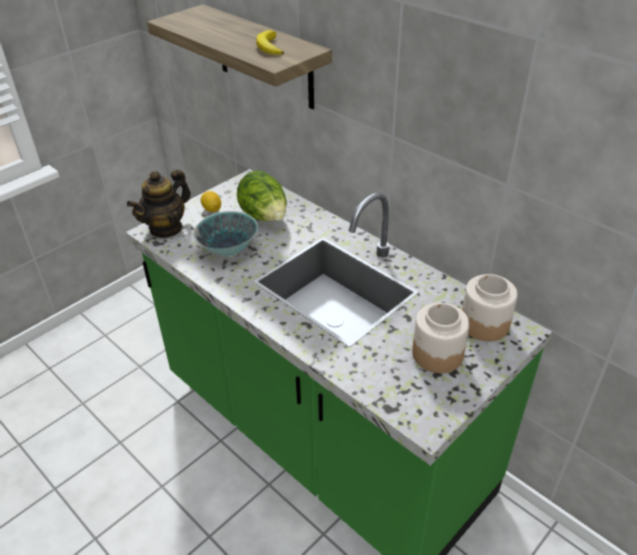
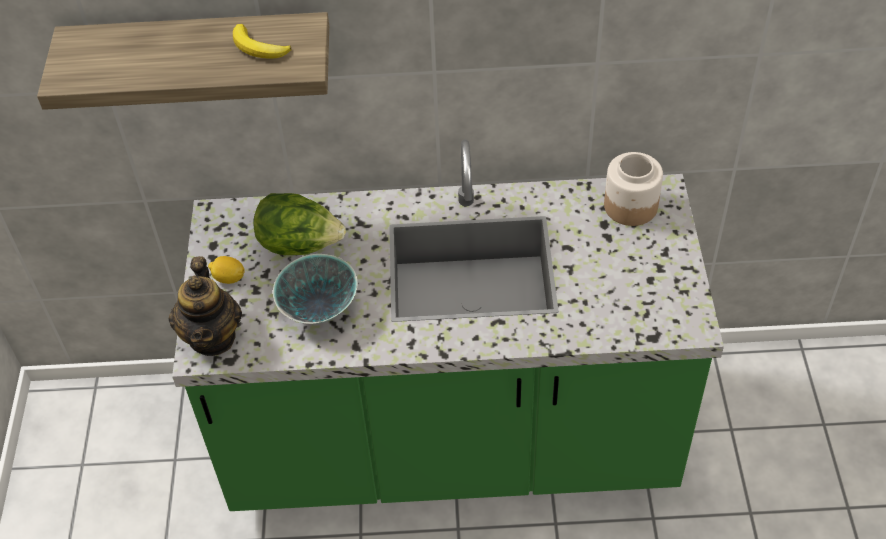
camera: 45 degrees left, 10 degrees up
(437, 354) = (629, 262): jar -> none

